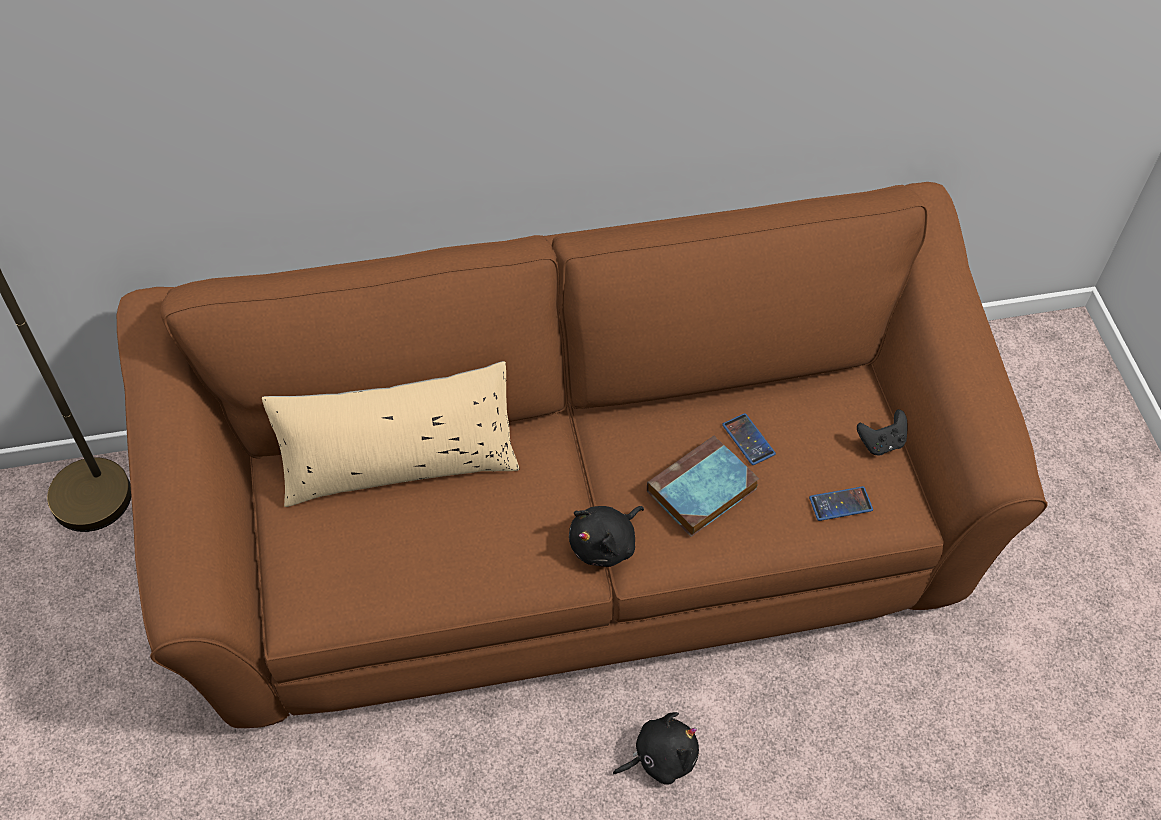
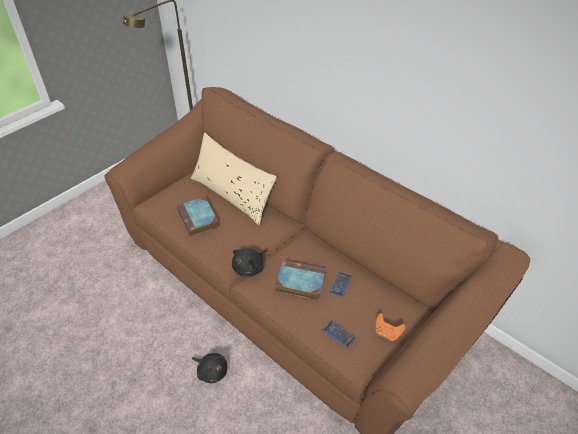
camera: 55 degrees right, 10 degrees down
(420, 555) = (199, 219): none -> book
(605, 544) = (250, 268): black plush toy -> black plush toy turned 60 degrees counterclockwise
(881, 443) = (387, 333): black game controller -> orange game controller

